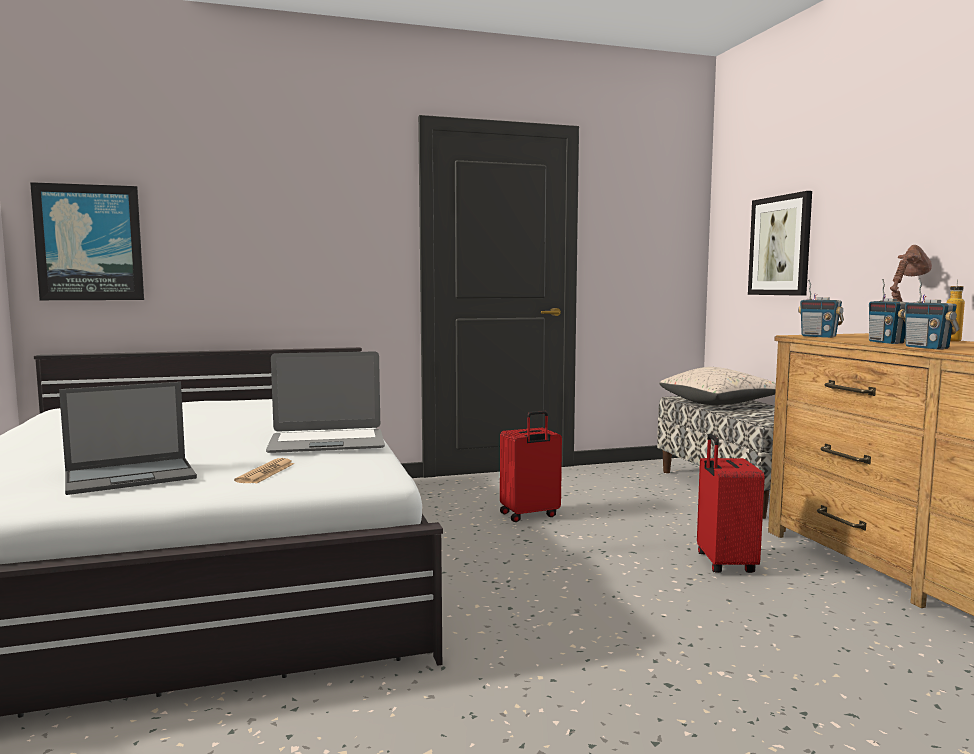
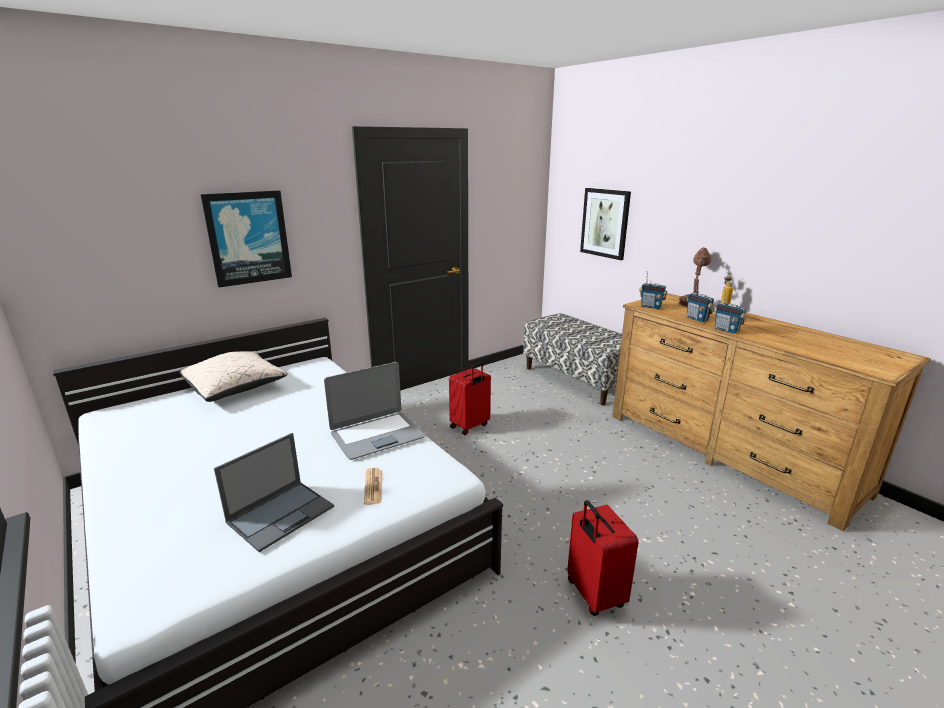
camera: 20 degrees left, 15 degrees up
(89, 243) = (80, 265): picture -> picture (248, 238)
(719, 403) = (566, 327): beige pillow -> beige pillow (236, 388)
(724, 564) = (603, 450): red suitcase -> red suitcase (594, 595)

